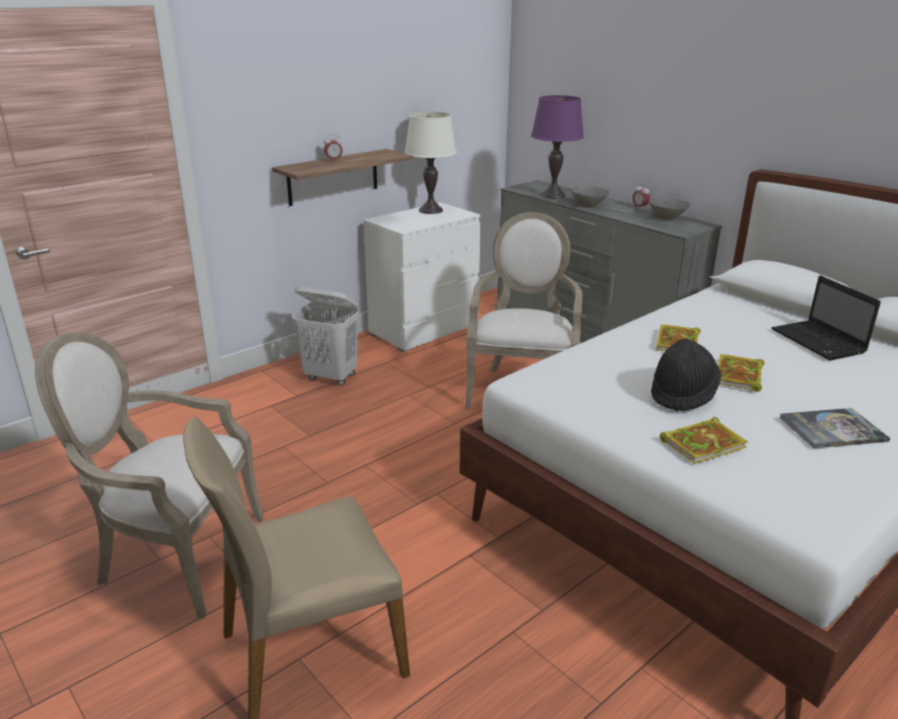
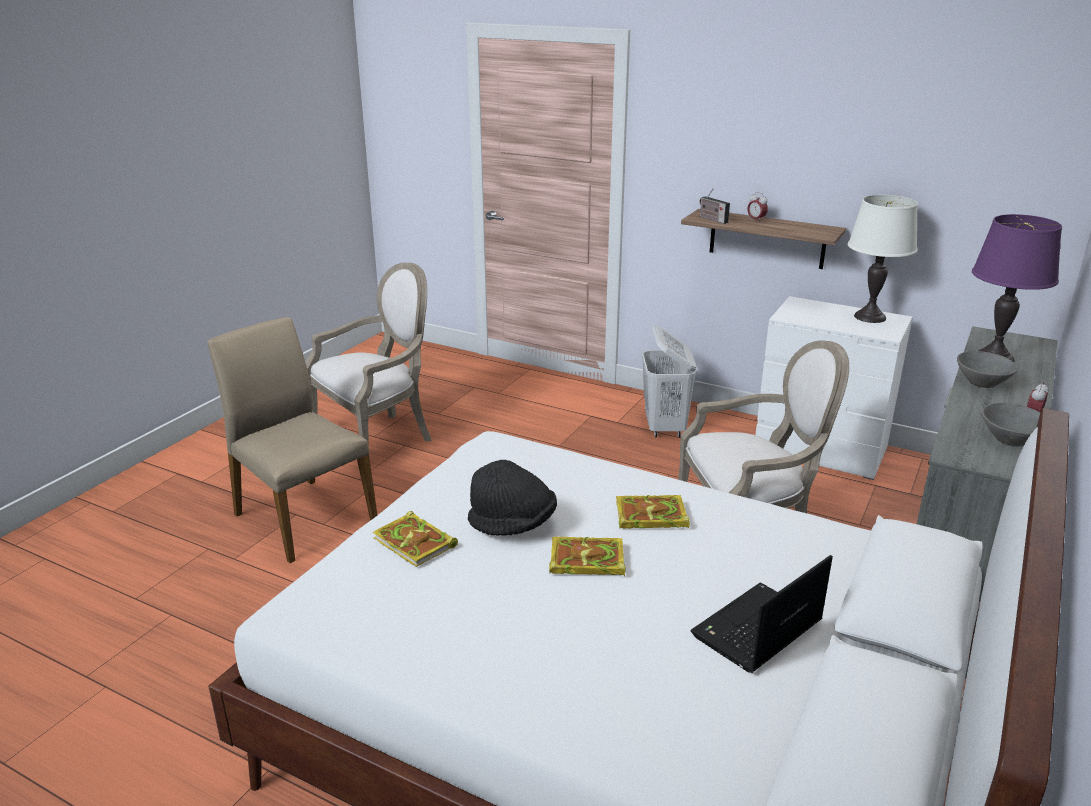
camera: 70 degrees right, 0 degrees up
(174, 556) = (379, 440): armchair -> armchair turned 60 degrees clockwise
(311, 168) = (712, 219): none -> radio
(832, 429) = (488, 629): book -> none

